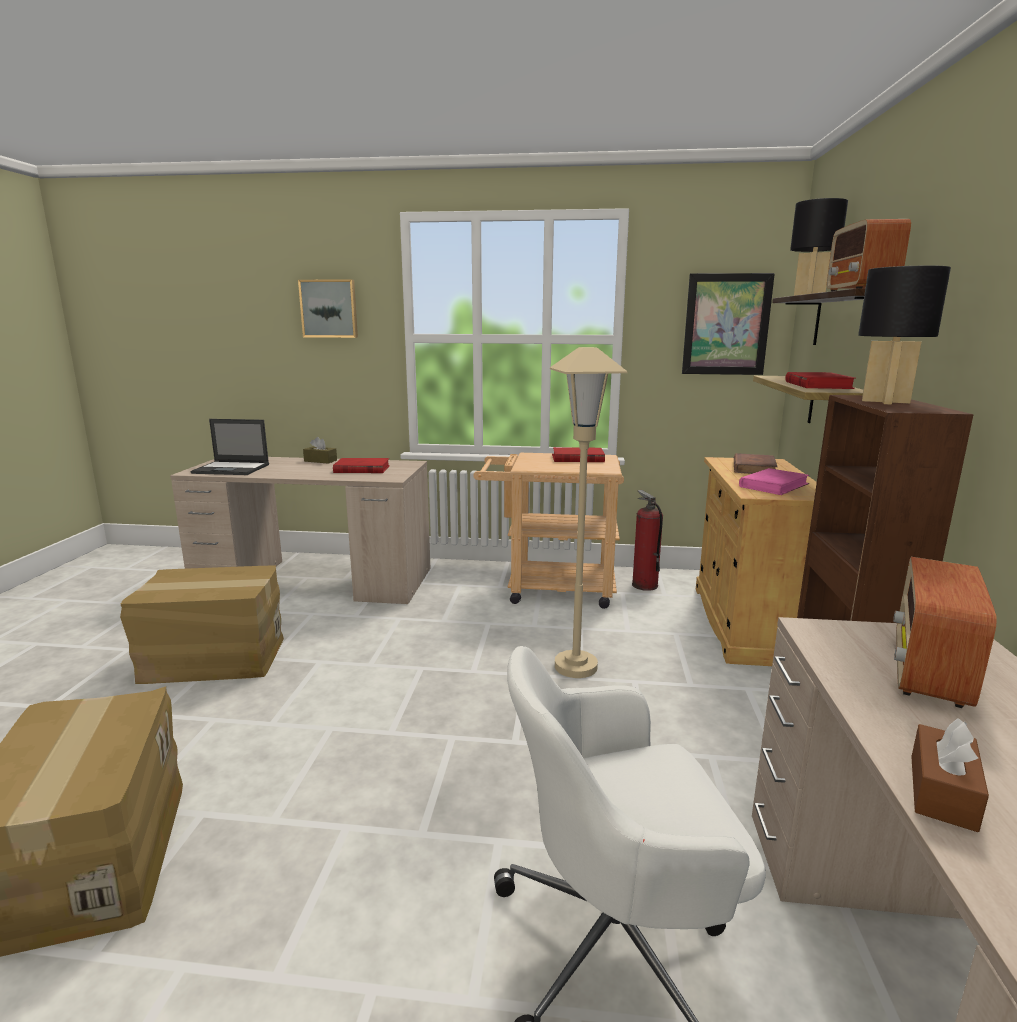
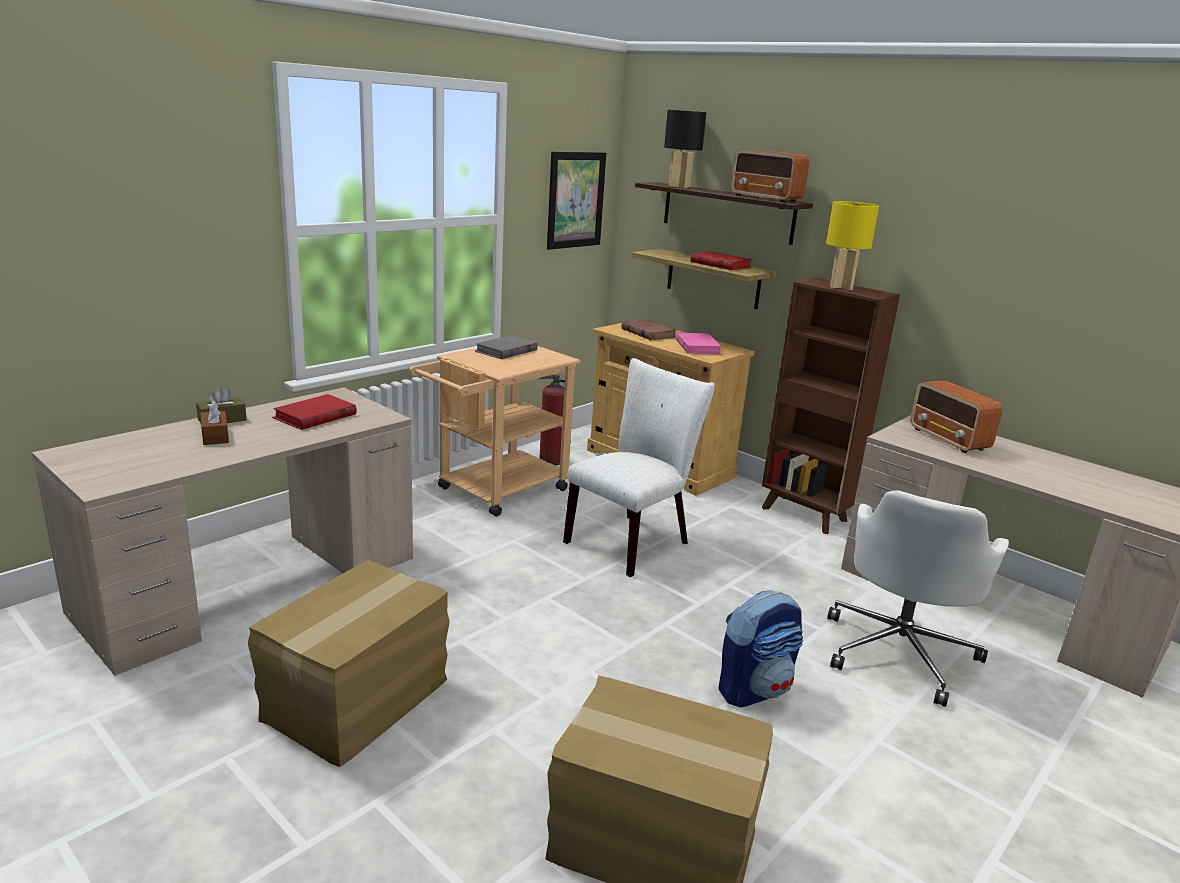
camera: 55 degrees left, 5 degrees up
(232, 469) = (145, 464): laptop -> none
(329, 309) = (175, 195): picture -> none
(391, 836) = (754, 689): none -> backpack
(575, 666) = (633, 540): beige floor lamp -> white chair
(577, 458) = (506, 351): red book -> grey book
(886, 402) = (841, 287): black table lamp -> yellow table lamp
(942, 792) = (1036, 481): brown tissue box -> brown tissue box (215, 436)

